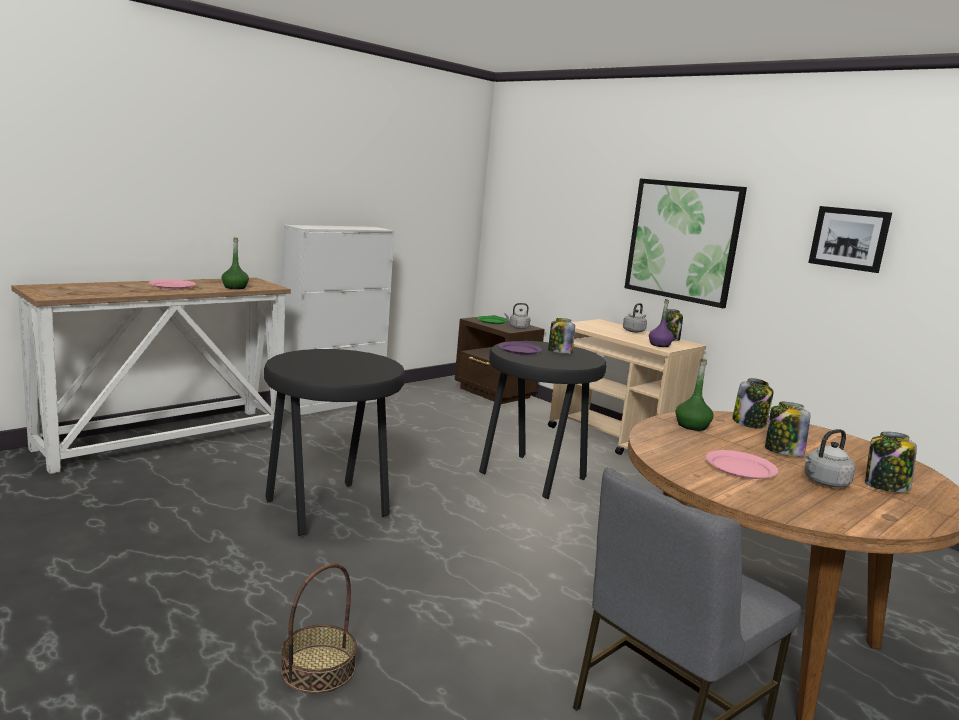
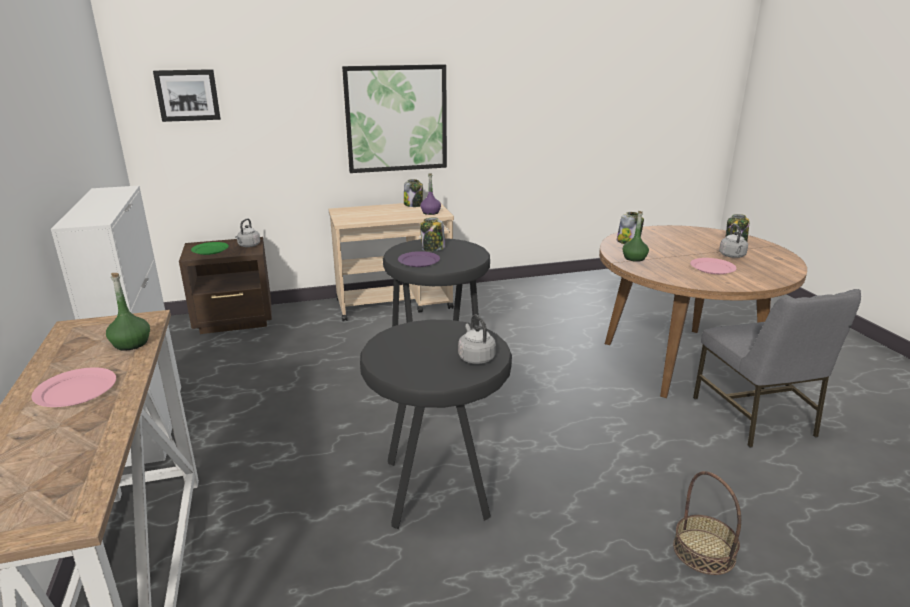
camera: 60 degrees left, 10 degrees up
(634, 331) = (381, 208): grey kettle -> grey kettle (475, 357)
(783, 451) = (682, 250): jar -> none
(849, 238) = (526, 94): picture -> picture (187, 95)

